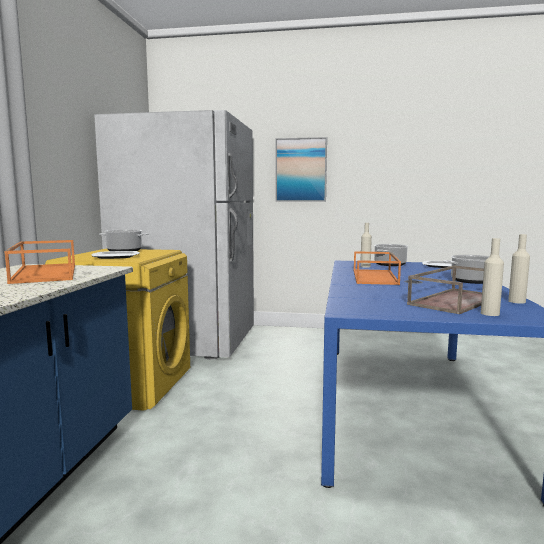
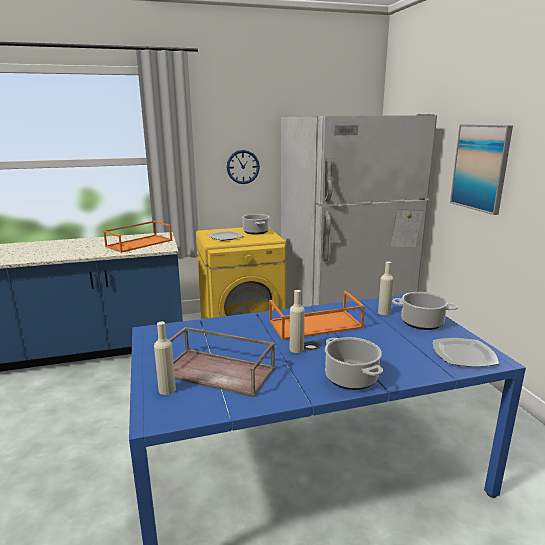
camera: 65 degrees right, 10 degrees up
(64, 172) = (243, 167): none -> wall clock
(516, 301) = (236, 406): beige bottle -> beige bottle (296, 349)

